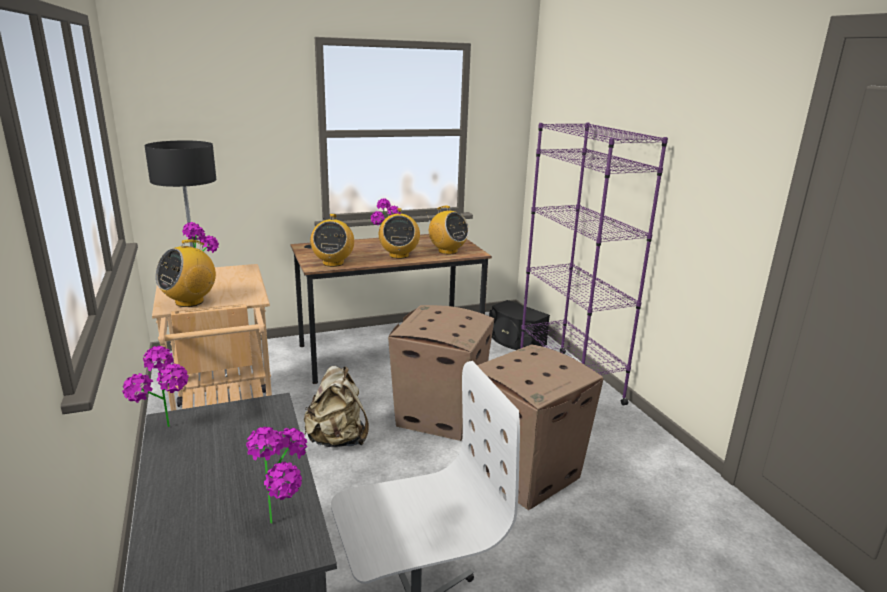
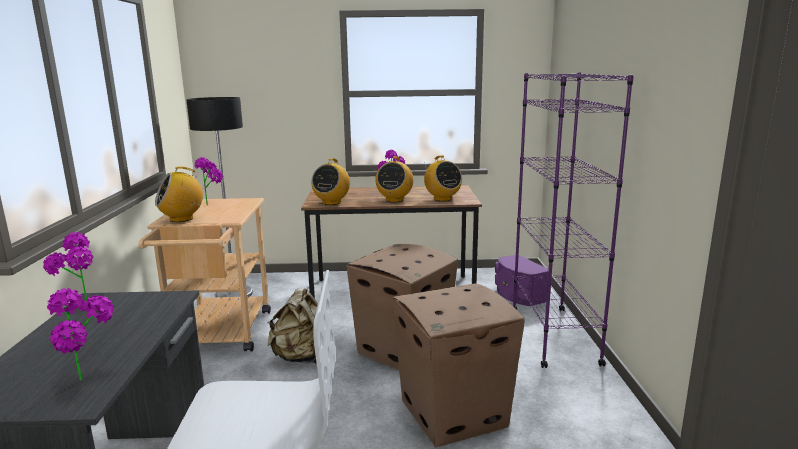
camera: 20 degrees right, 5 degrees down
(515, 341) = (518, 295): black speaker -> purple speaker

